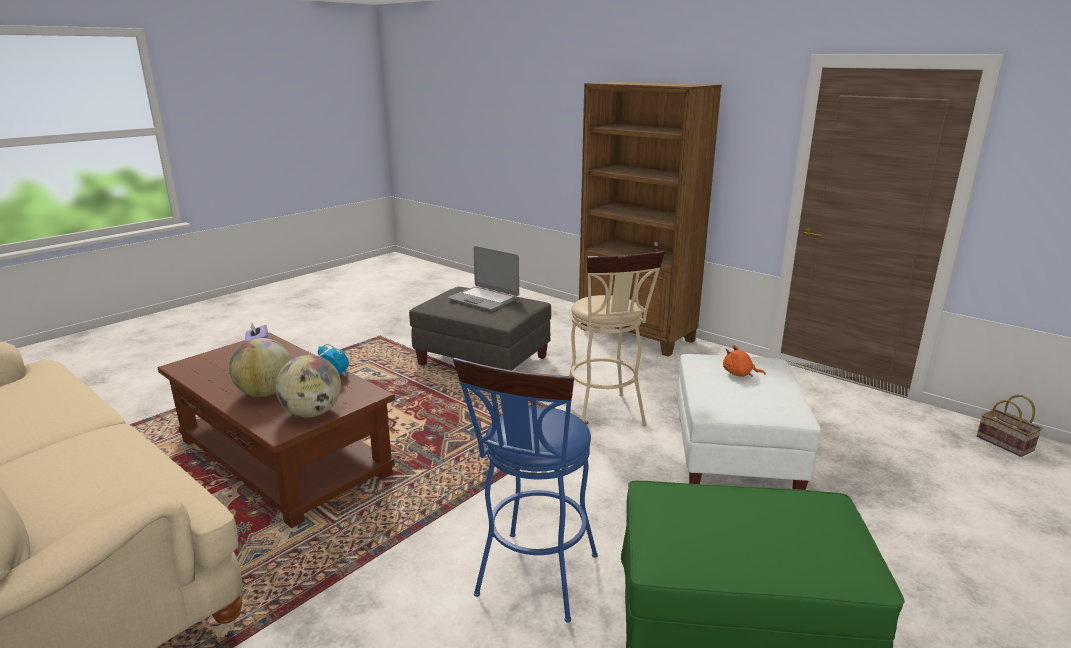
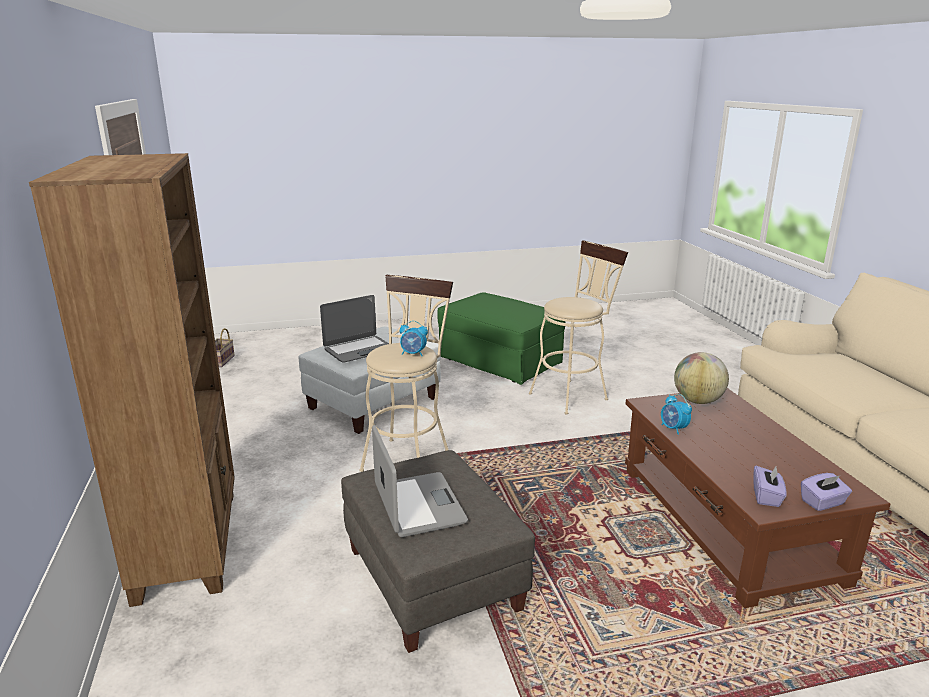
camera: 145 degrees left, 0 degrees up
(215, 353) = (823, 503): none -> purple tissue box
(265, 393) = (742, 429): globe -> none
(534, 582) = (572, 394): blue stool -> beige stool
(592, 303) = (413, 354): none -> alarm clock
(739, 374) = (359, 350): orange plush toy -> laptop

